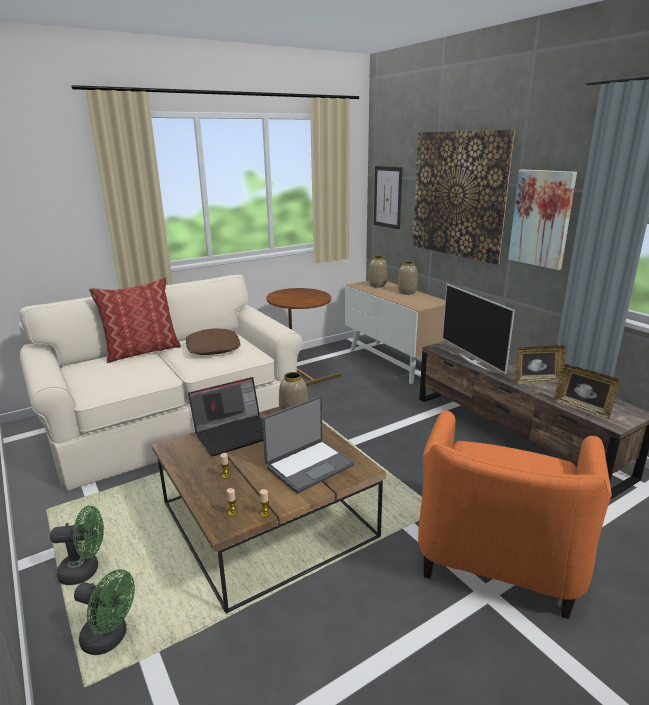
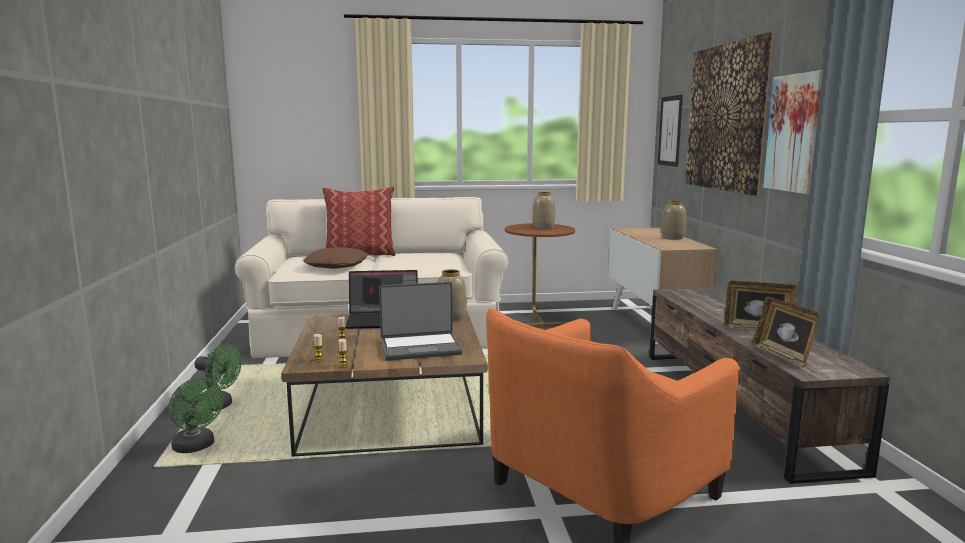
camera: 25 degrees right, 10 degrees down
(214, 348) = (422, 259): brown pillow -> brown pillow (337, 265)
(377, 285) = (646, 231): vase -> vase (543, 227)
(474, 362) = (699, 306): television -> none

